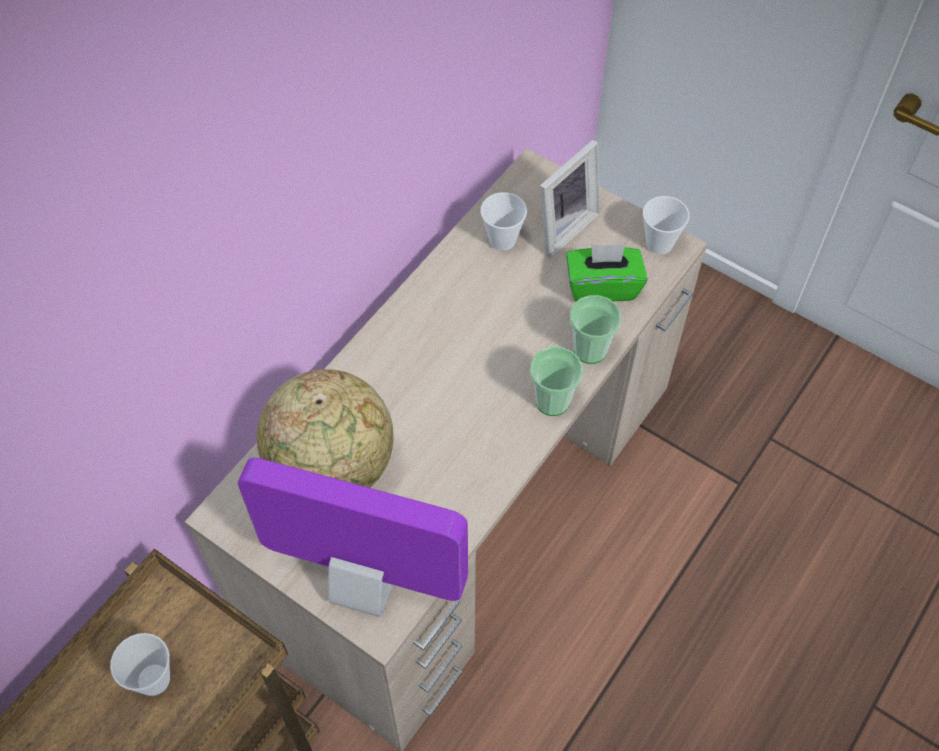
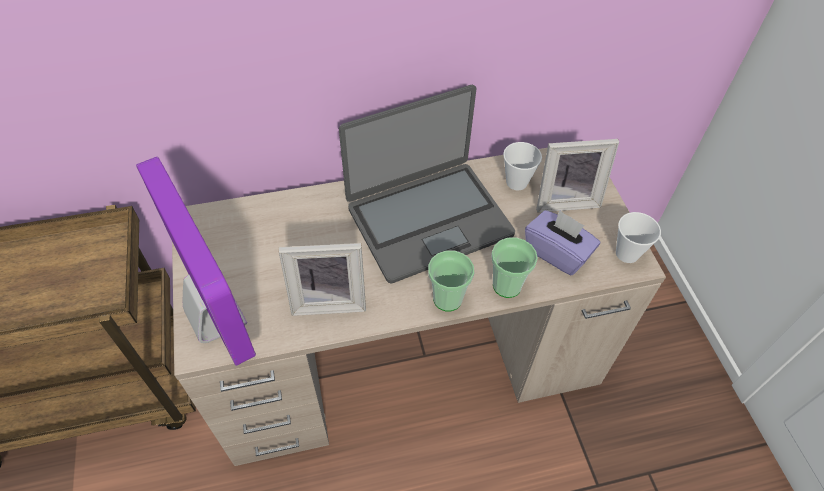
camera: 40 degrees right, 5 degrees down
(153, 679) = (60, 277): cup -> none
(333, 468) = (275, 238): globe -> none
(449, 485) = (329, 299): none -> picture frame
(459, 338) = (428, 220): none -> laptop
(602, 286) = (557, 253): green tissue box -> purple tissue box

